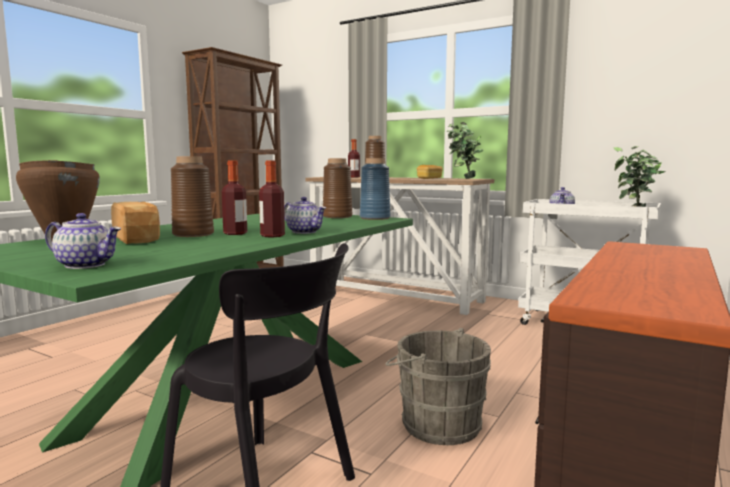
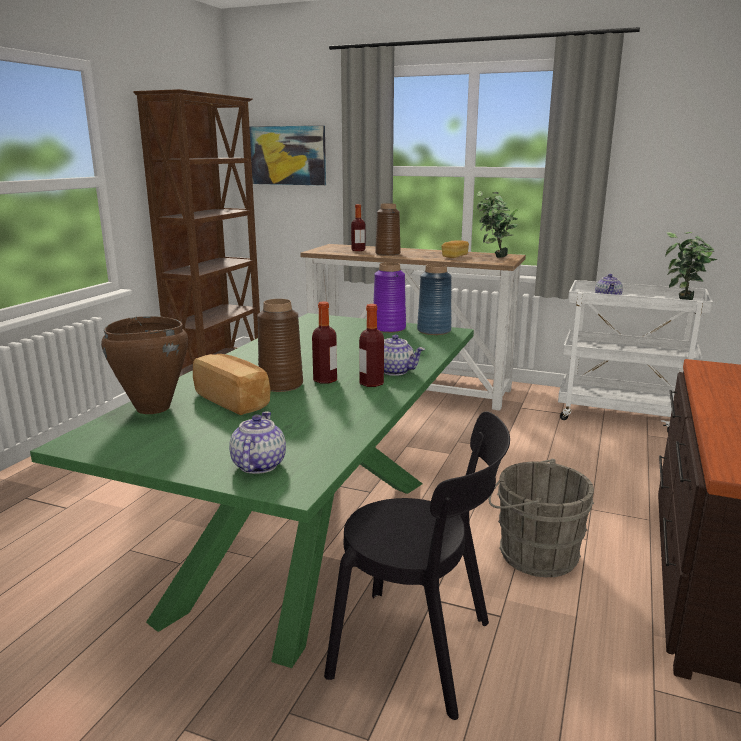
camera: 10 degrees left, 10 degrees up
(86, 265) = (258, 465): teapot -> teapot turned 90 degrees counterclockwise
(311, 110) = (287, 155): none -> picture
(337, 216) = (389, 328): brown vase -> purple vase

